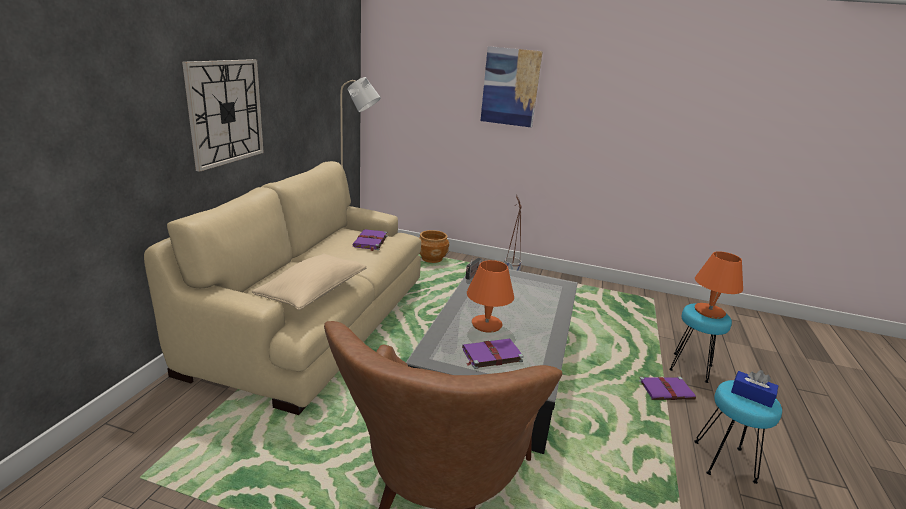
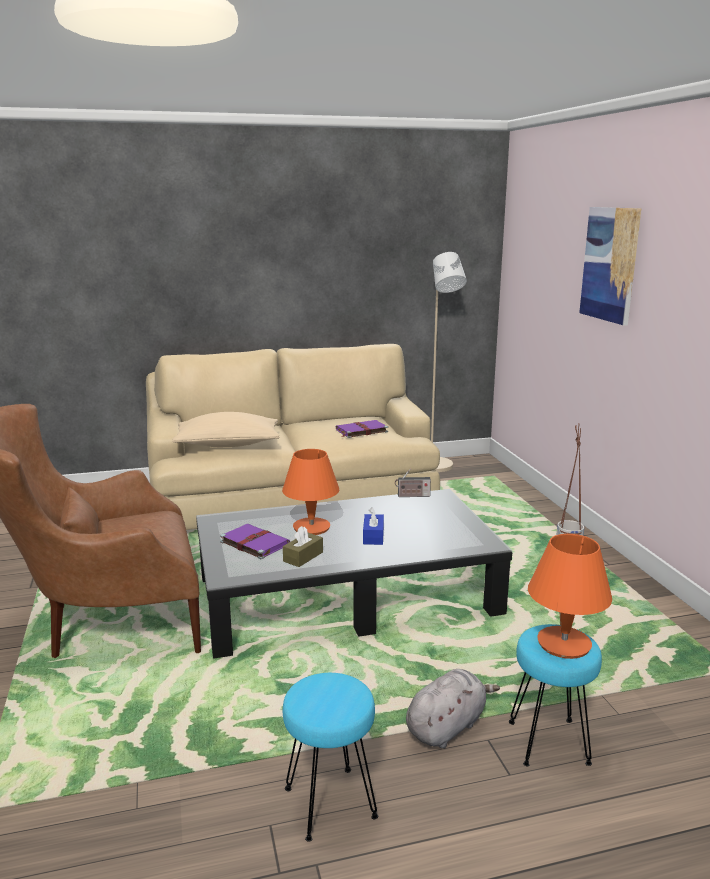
camera: 60 degrees right, 5 degrees down
(226, 112) = (253, 277): wall clock -> none
(432, 259) = (508, 498): brown planter -> none
(533, 344) = (303, 557): none -> brown tissue box
(666, 390) = (447, 726): purple book -> grey plush toy
(752, 395) = (331, 697): blue tissue box -> blue tissue box (373, 536)

